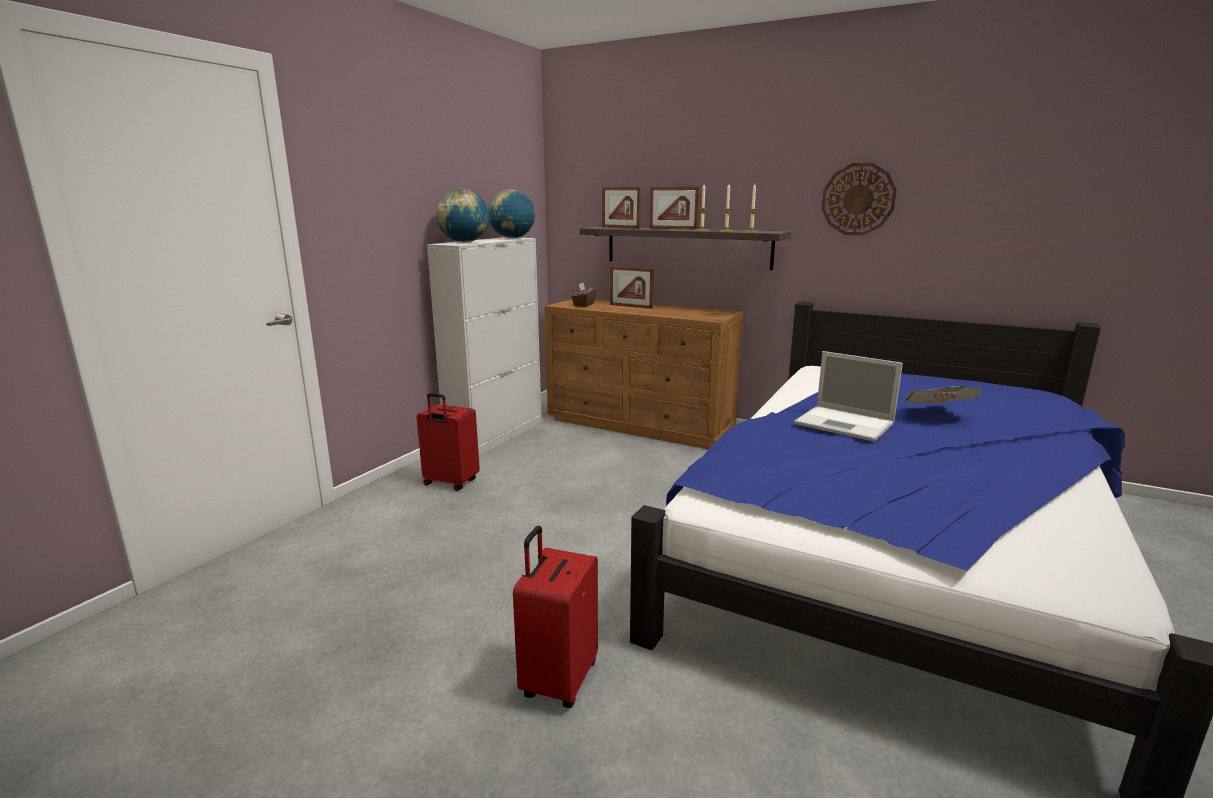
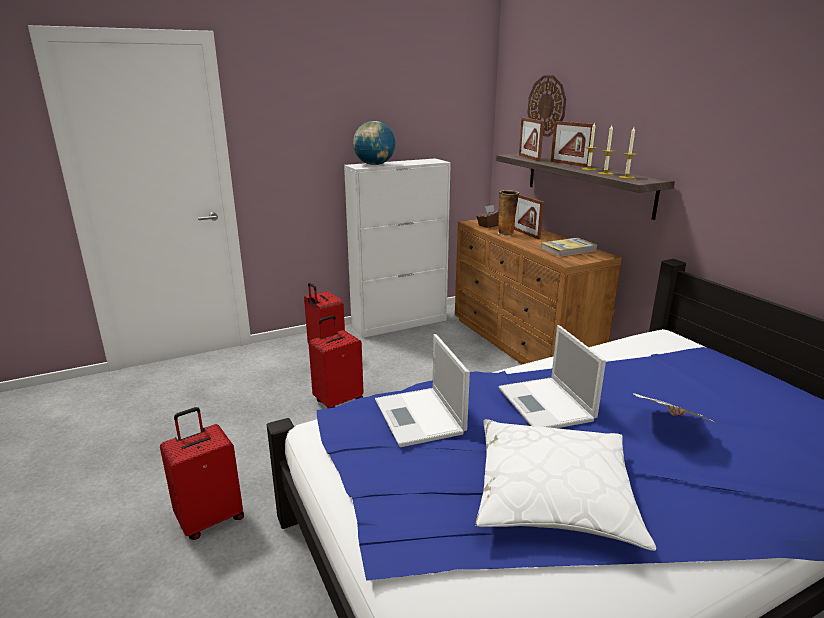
camera: 35 degrees right, 5 degrees up
(512, 238) = (431, 161): globe -> none
(534, 521) = (338, 401): none -> red suitcase
(613, 308) = (506, 233): none -> vase
(693, 312) = (568, 249): none -> book
(780, 458) = (420, 417): none -> laptop
(858, 199) = (745, 154): wall clock -> wall clock (547, 106)
(957, 473) = (554, 495): none -> white pillow

